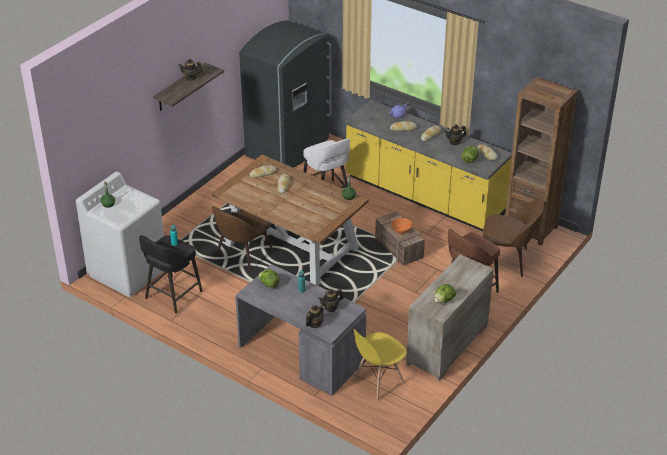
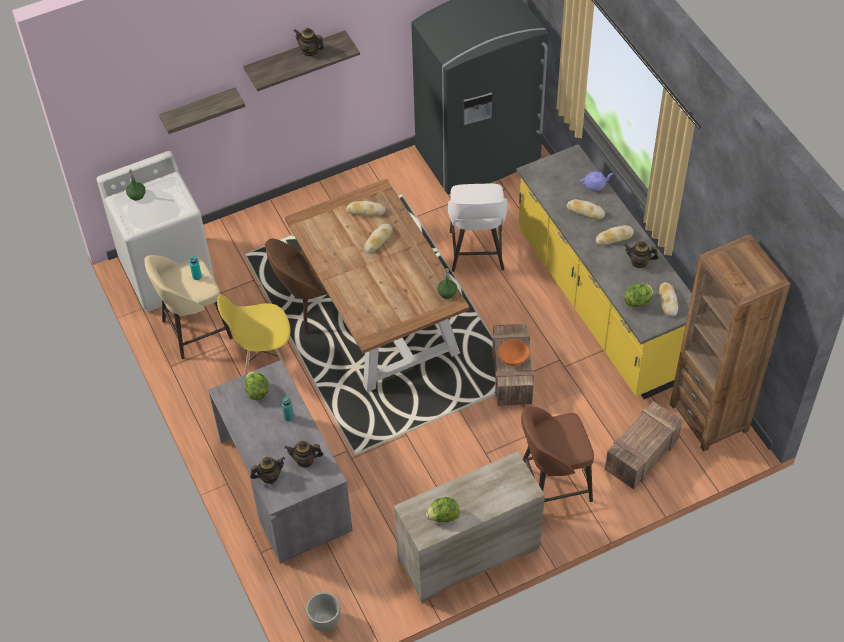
camera: 30 degrees right, 15 degrees up
(129, 137) = (199, 111): none -> shelf
(172, 295) = (194, 330): black stool -> beige stool
(378, 382) = (347, 569): yellow chair -> yellow chair (262, 360)
(386, 414) = (325, 621): none -> grey planter
(507, 260) = (641, 455): brown chair -> crate

